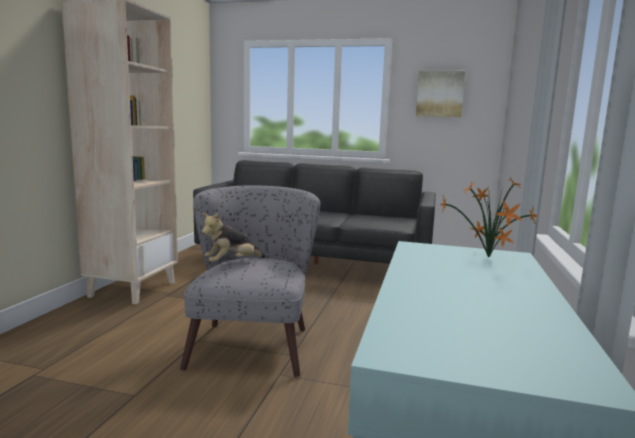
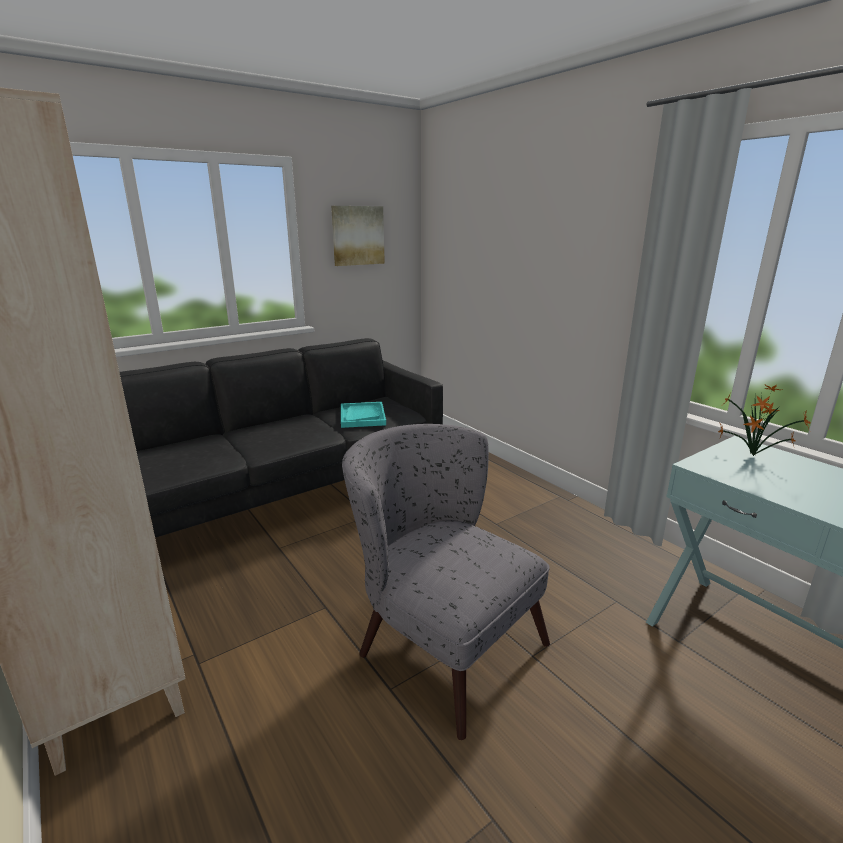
camera: 50 degrees left, 10 degrees up
(232, 263) = (440, 564): plush toy -> none
(371, 220) = (362, 416): none -> turquoise tray

